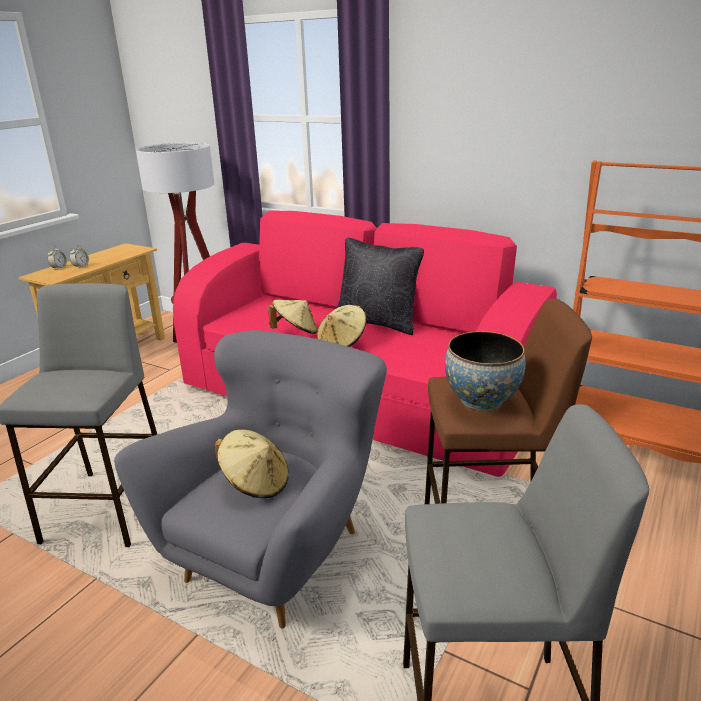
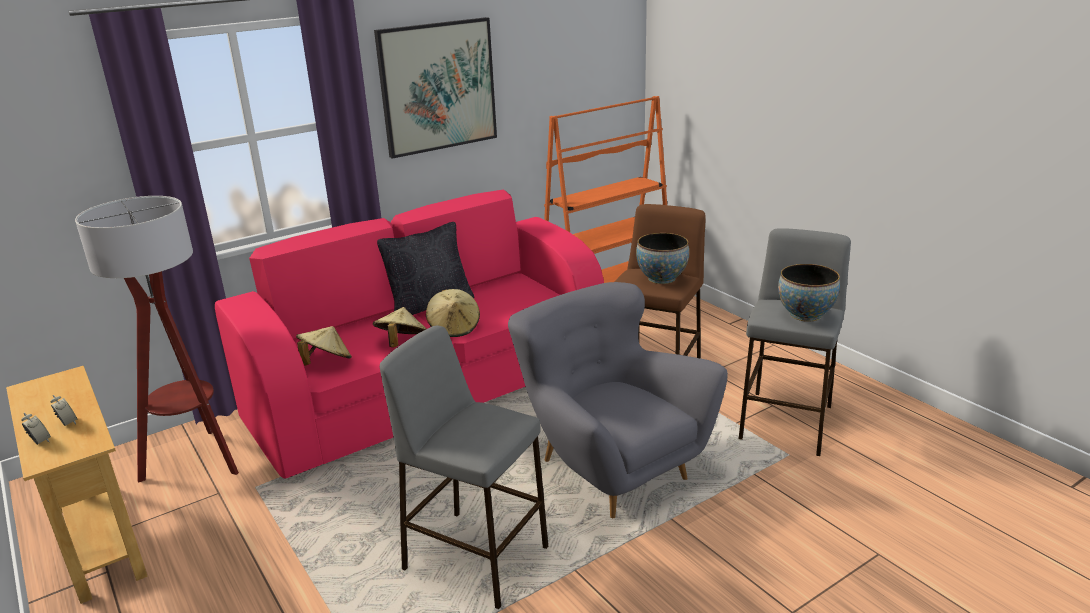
camera: 65 degrees left, 0 degrees up
(255, 483) = (620, 405): beige hat -> beige hat (326, 362)
(468, 559) = (805, 315): none -> bowl
(482, 100) = (437, 86): none -> picture

